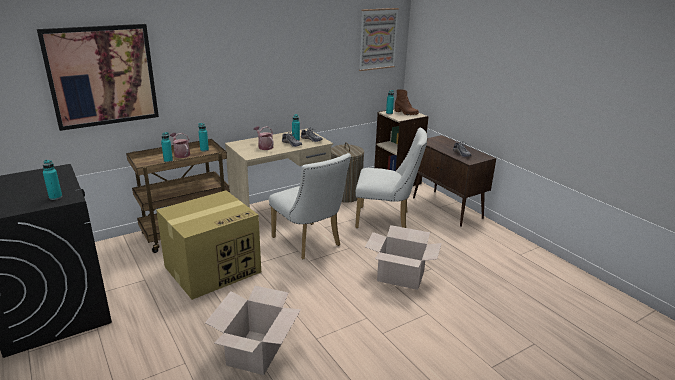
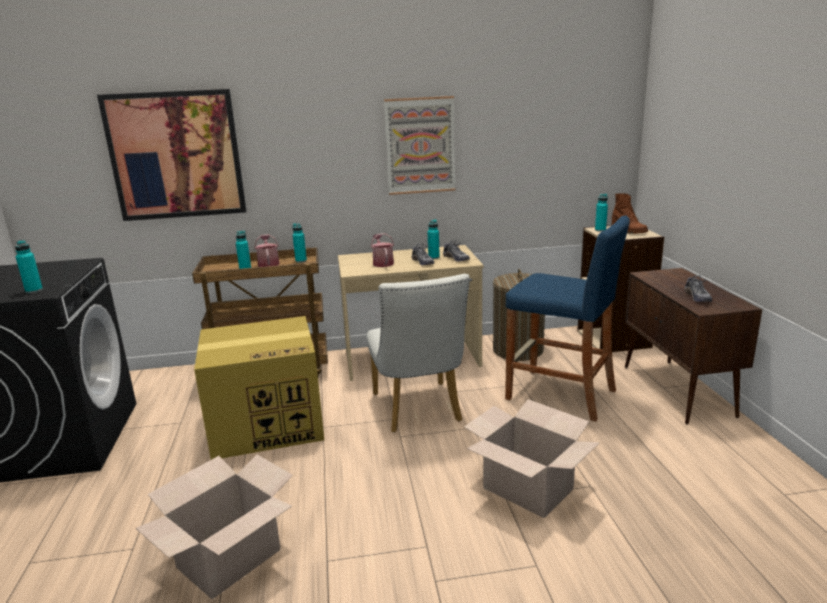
camera: 25 degrees right, 5 degrees down
(378, 39) = (587, 115): picture -> picture (420, 146)
(387, 220) = (560, 394): white chair -> blue stool

